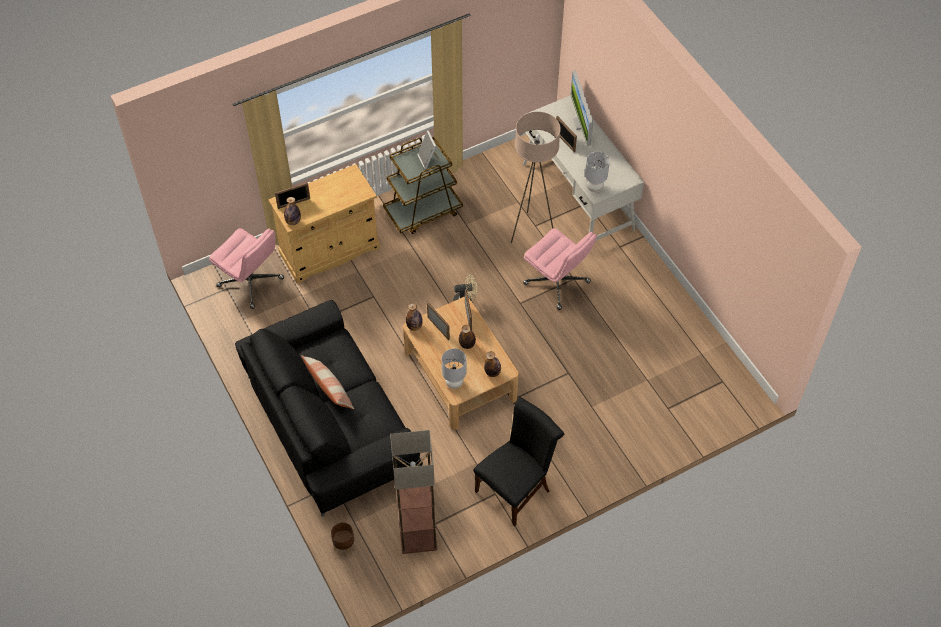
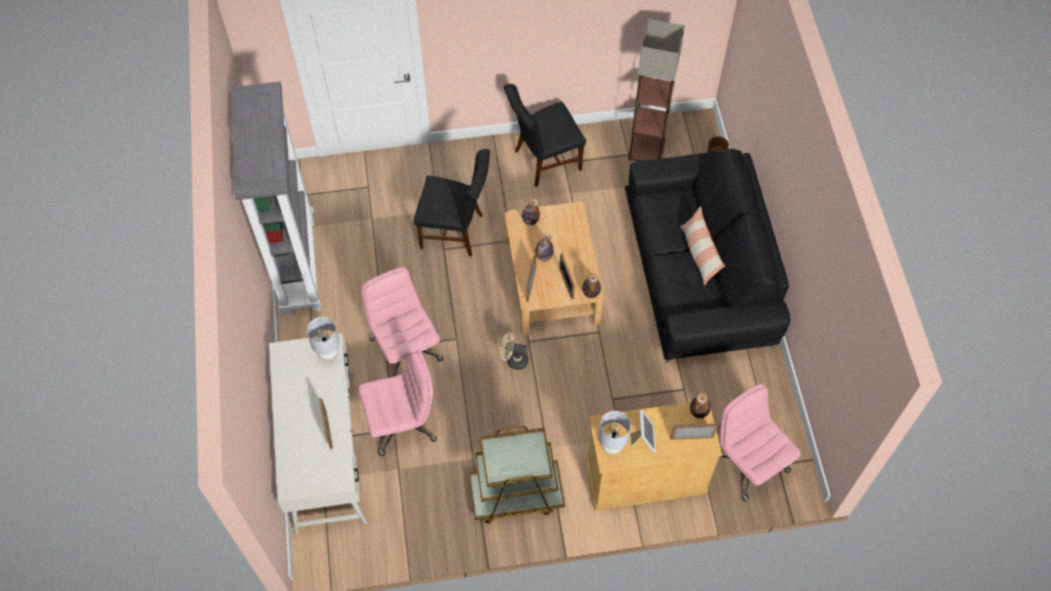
camera: 160 degrees left, 5 degrees up
(428, 160) = (505, 456): picture frame -> picture frame (643, 439)
(454, 383) = (572, 222): grey table lamp -> grey table lamp (611, 446)
(531, 231) = (402, 423): beige floor lamp -> pink office chair
(565, 392) = (456, 231): none -> black chair
(580, 123) = (294, 450): monitor -> none
(685, 320) = (298, 264): none -> grey bookcase

